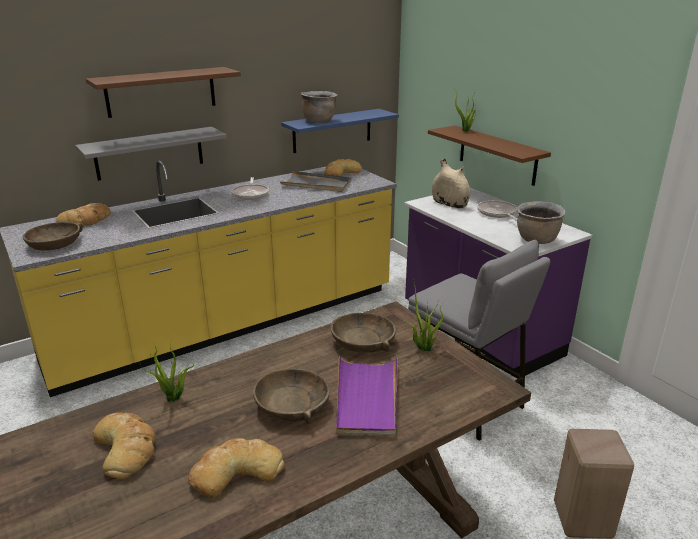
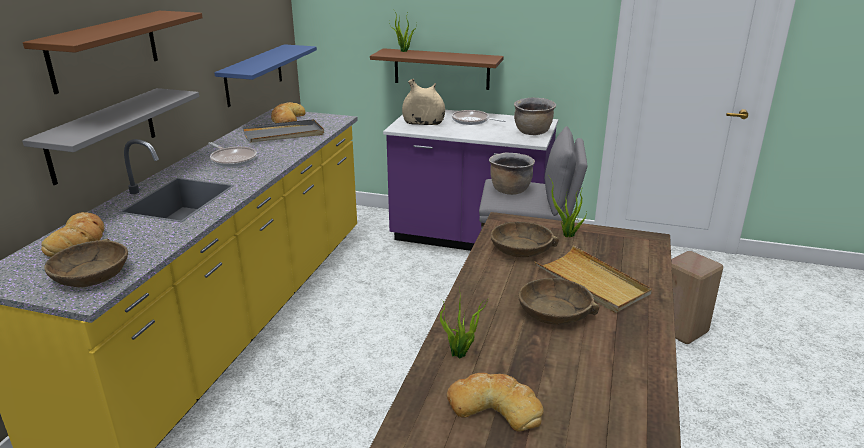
camera: 40 degrees left, 0 degrees up
(236, 471) = (601, 371): bread -> none
(319, 121) = (254, 64): brown cooking pot -> brown cooking pot (510, 190)
(367, 398) = (591, 282): purple tray -> beige tray

